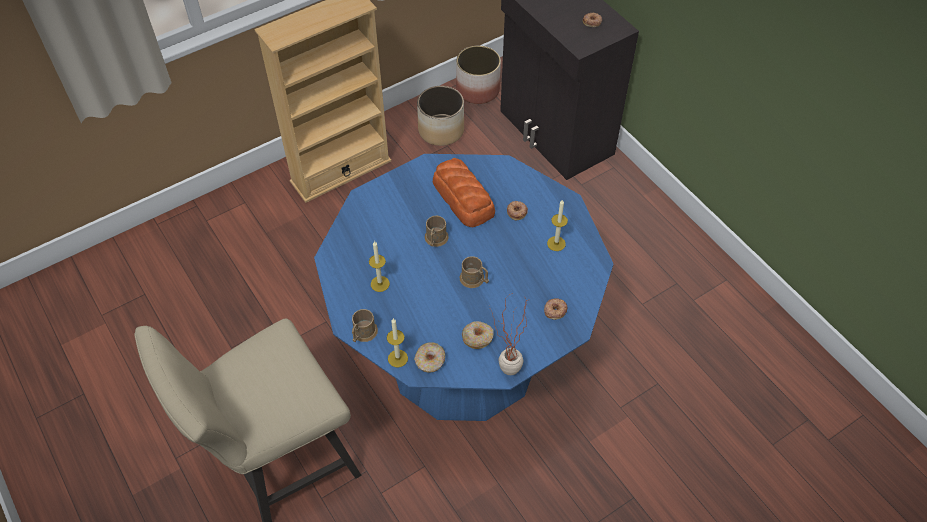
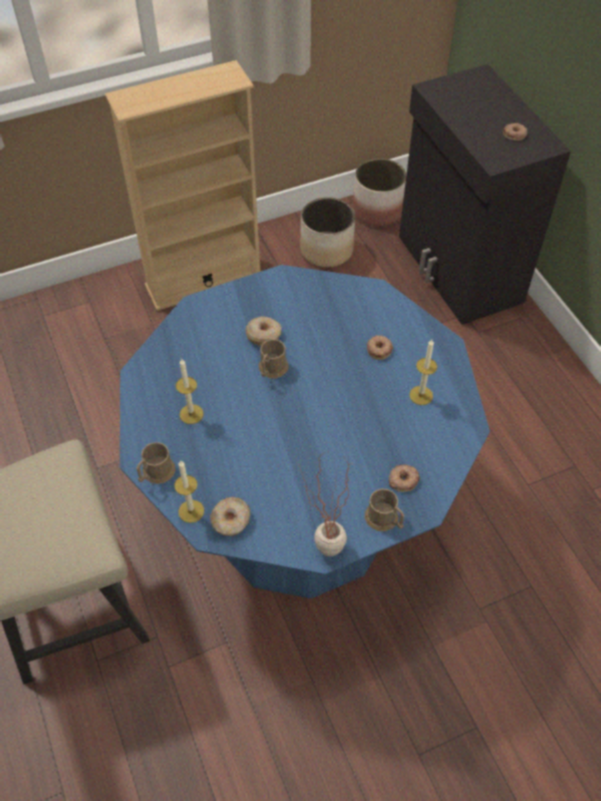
camera: 10 degrees right, 0 degrees up
(463, 199) = (316, 324): bread -> none
(474, 280) = (309, 426): brown mug -> brown mug (385, 519)
(477, 337) = (297, 500): donut -> donut (263, 335)

